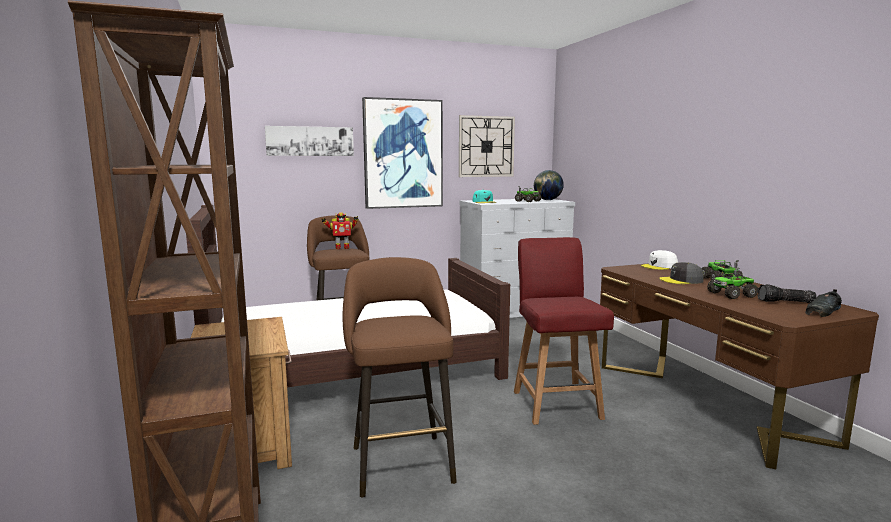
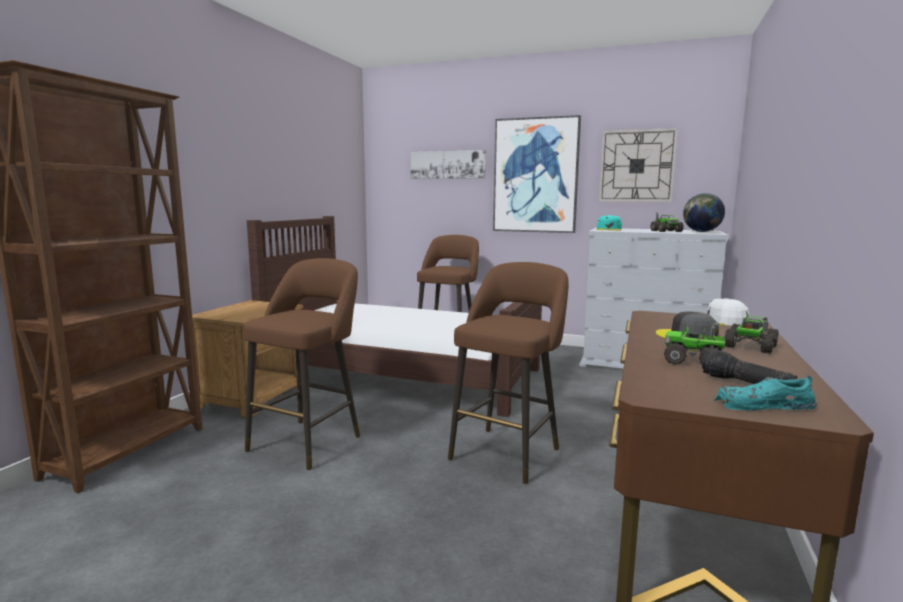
camera: 40 degrees right, 0 degrees up
(341, 248) = (454, 266): toy robot -> none
(556, 403) = (507, 451): red chair -> brown stool
(823, 311) = (763, 405): black shoe -> turquoise shoe

